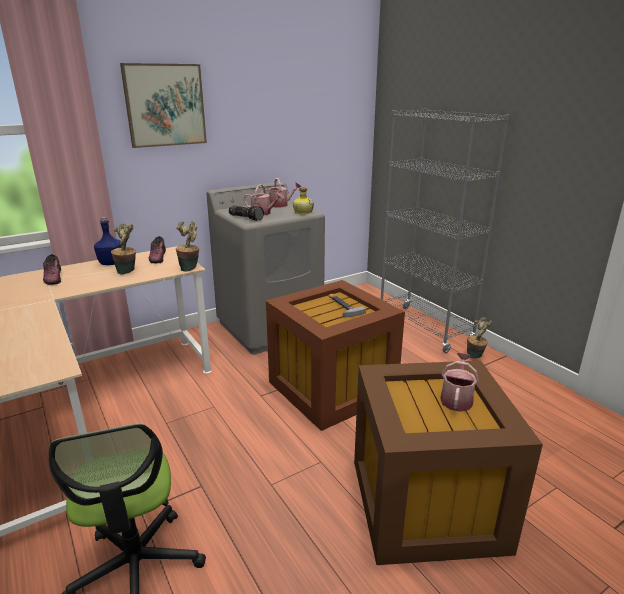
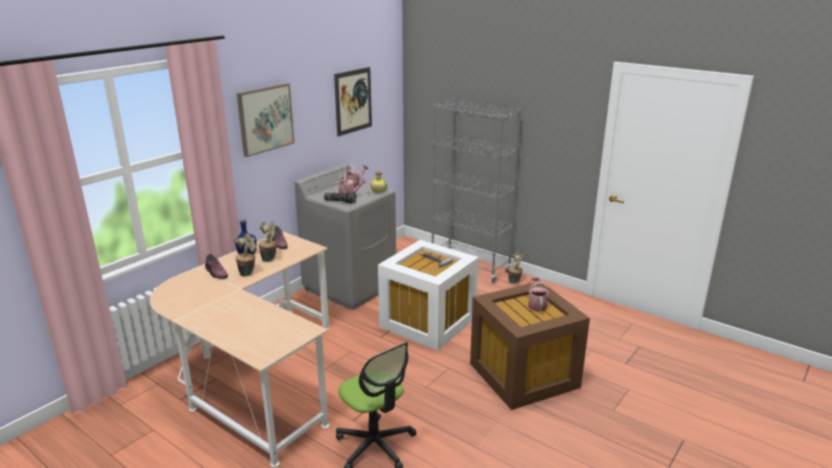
camera: 20 degrees left, 0 degrees up
(190, 268) = (316, 249): potted plant -> potted plant (248, 273)
(299, 106) = (353, 101): none -> picture
(334, 389) = (429, 322): brown storage box -> white storage box

